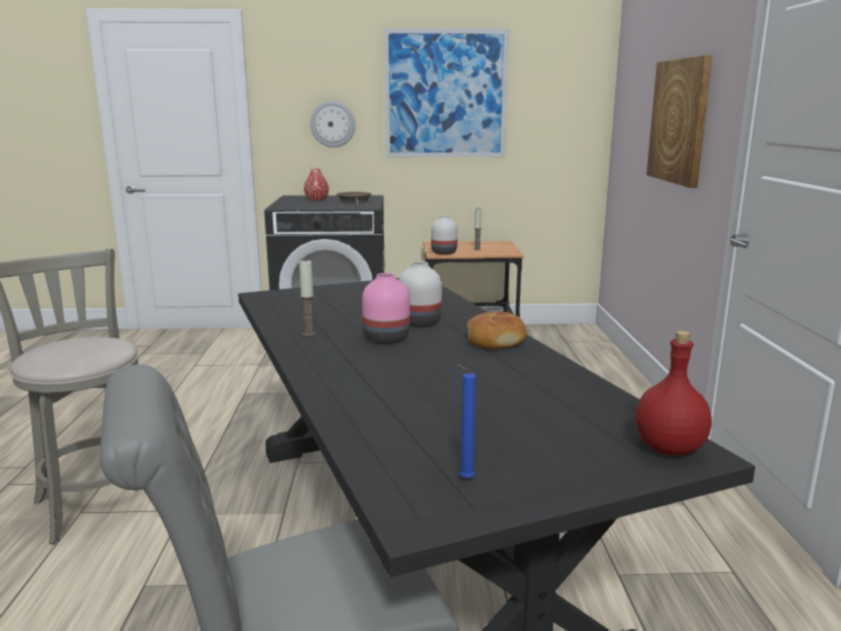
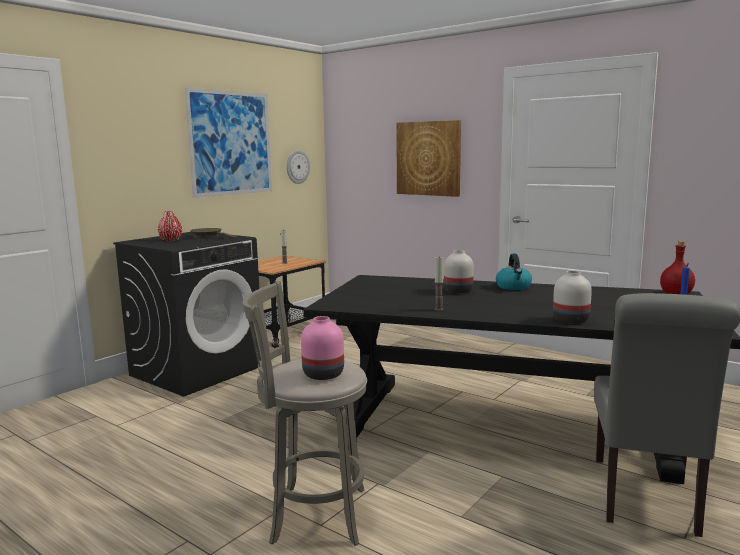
camera: 50 degrees left, 5 degrees down
(332, 124) = (149, 171): wall clock -> wall clock (297, 167)
(385, 339) = (477, 300): pink vase -> pink vase (323, 375)
(443, 252) = (272, 269): white vase -> white vase (570, 320)
(496, 340) = (513, 287): bread -> kettle

